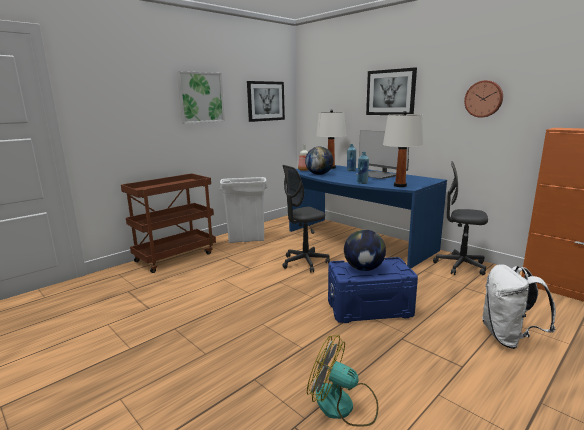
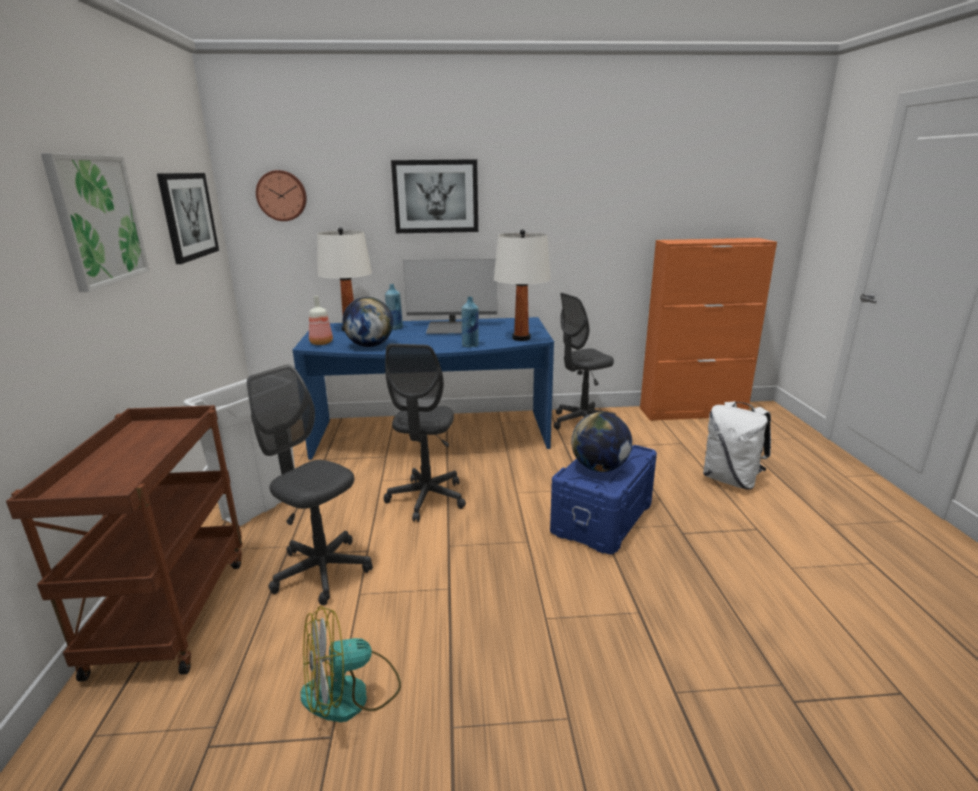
camera: 50 degrees left, 5 degrees up
(226, 267) = (321, 571): none -> grey office chair
(343, 405) = (774, 640): fan -> fan (351, 693)
(484, 99) = (575, 207): wall clock -> wall clock (282, 195)

